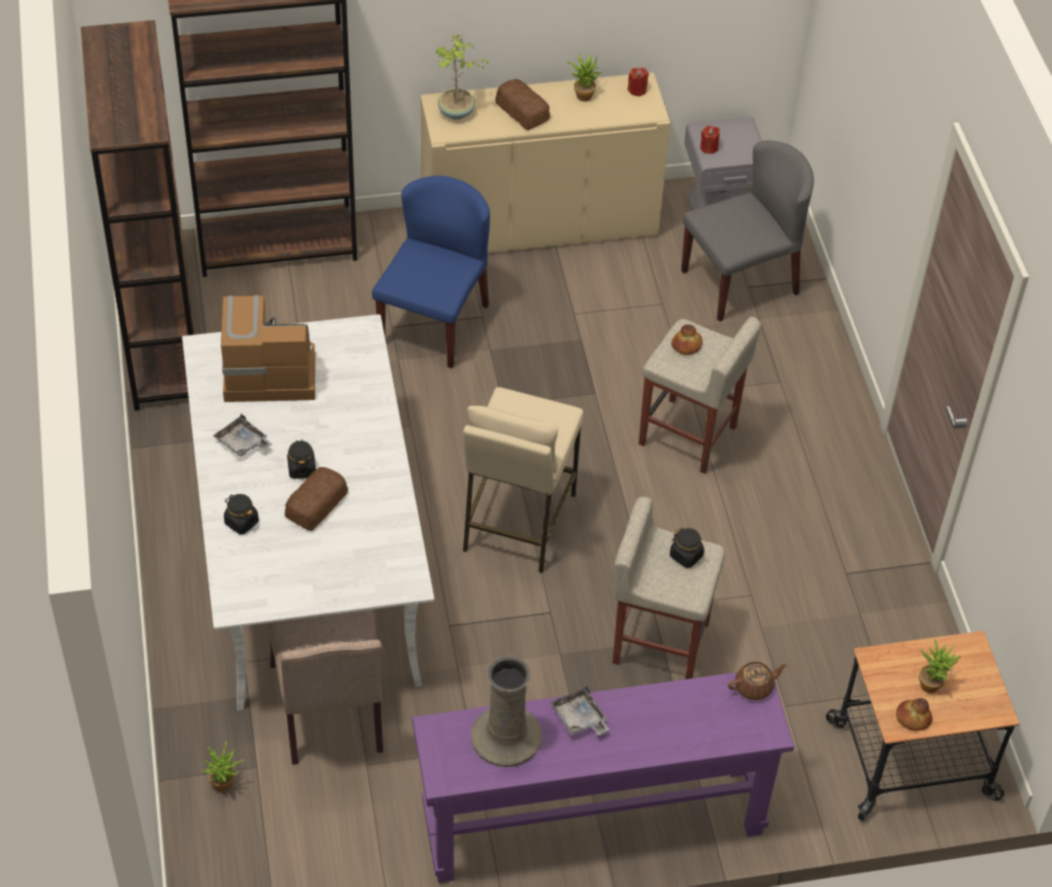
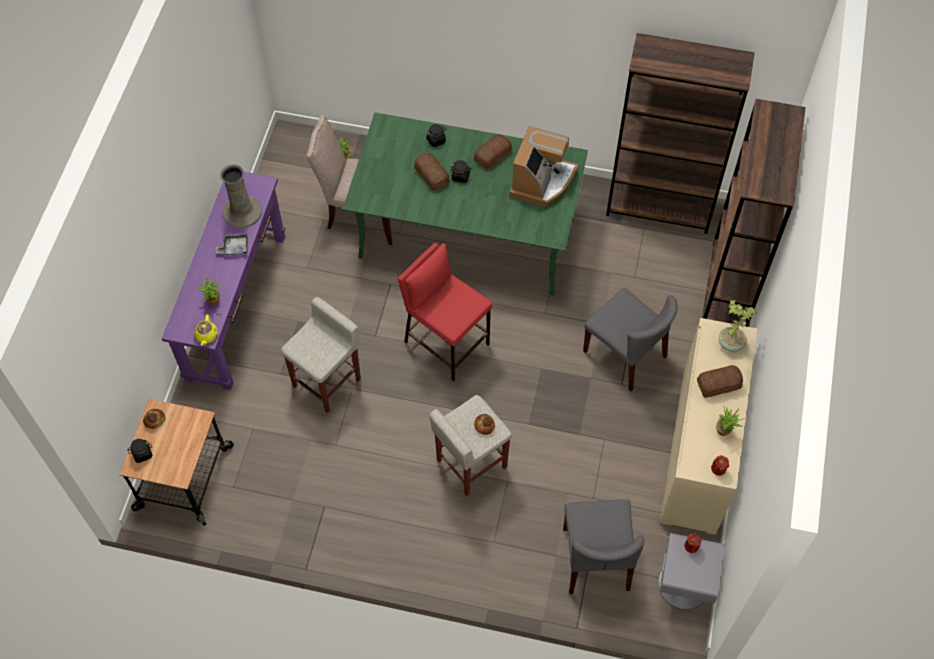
camera: 115 degrees right, 10 degrees up
(243, 443) = (491, 155): grey tray -> bread
(308, 559) = (467, 233): white dining table -> green dining table
(433, 324) = (625, 354): blue chair -> grey chair
(517, 522) = (446, 343): beige stool -> red stool
(686, 556) = (322, 355): black jar -> black jar (142, 454)
(754, 687) = (206, 335): brown teapot -> yellow teapot
(932, 683) = (170, 441): potted plant -> potted plant (214, 302)

